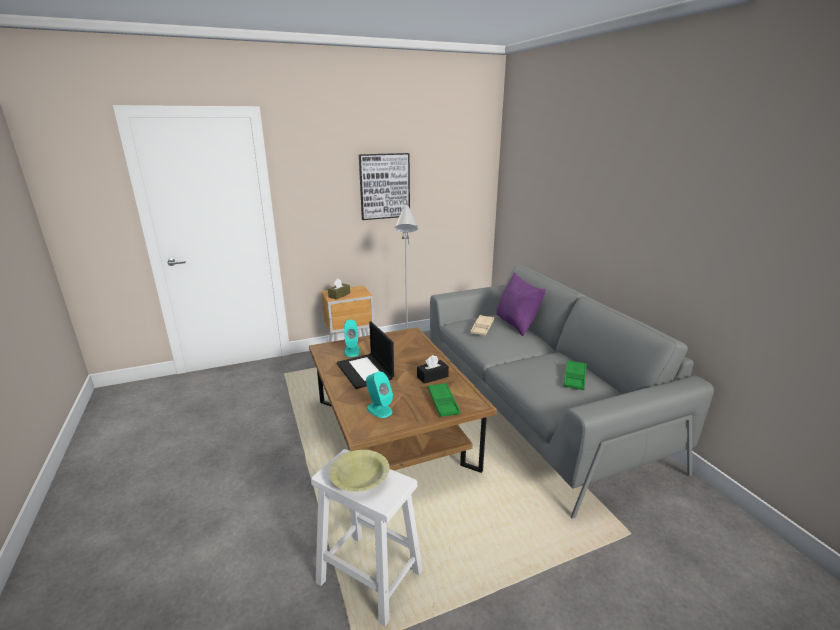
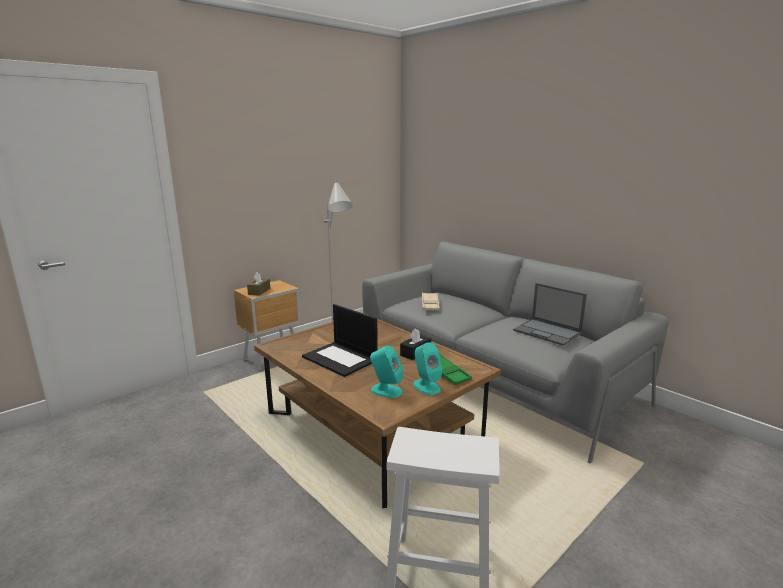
camera: 20 degrees left, 5 degrees down
(352, 351) = (309, 343): turquoise speaker -> turquoise speaker (426, 386)
(360, 478) = (440, 449): yellow bowl -> none
(384, 186) = (296, 168): picture -> none
(516, 324) = (458, 298): purple pillow -> none
(574, 378) = (548, 332): green tray -> laptop

